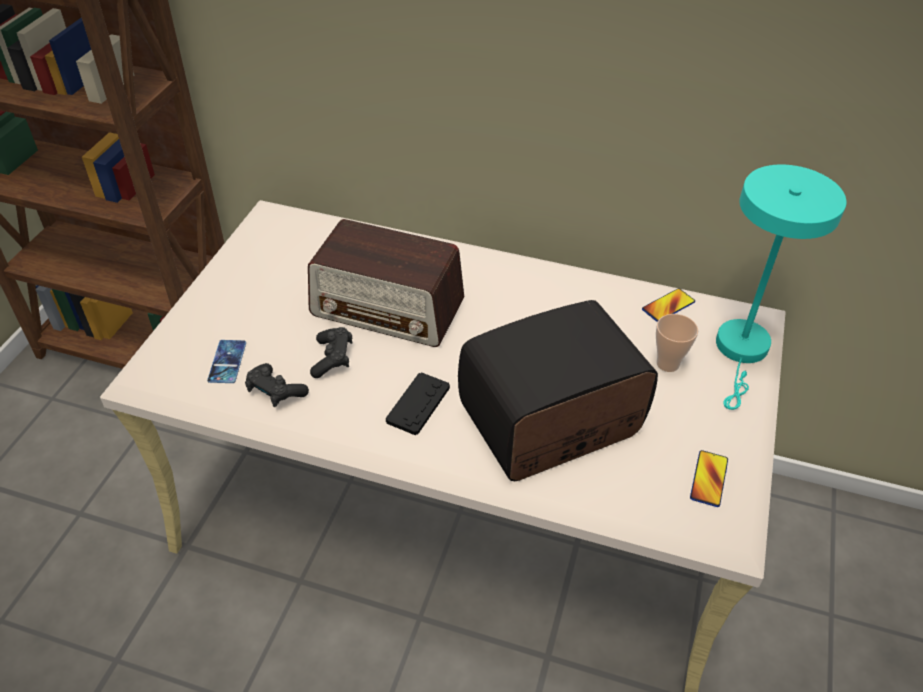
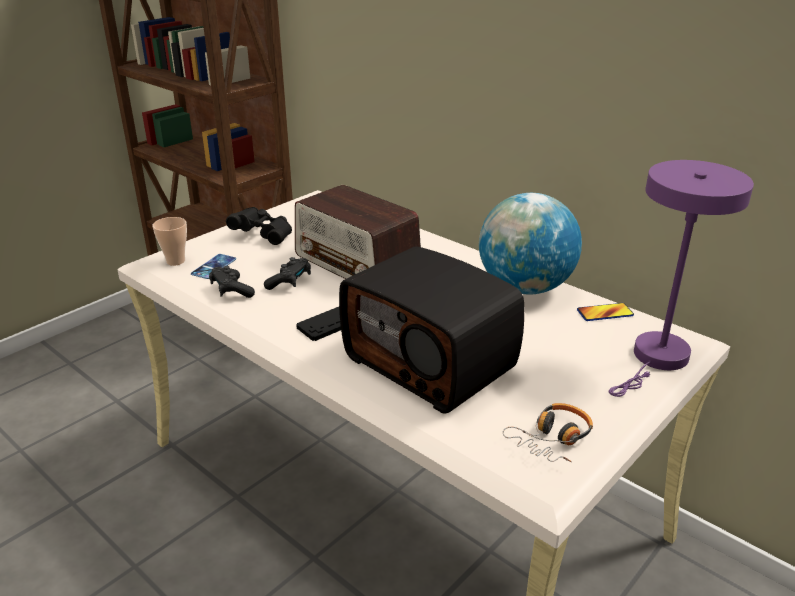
camera: 25 degrees right, 15 degrees down
(251, 295) = (264, 235): none -> black binoculars
(550, 423) = (432, 362): radio -> radio turned 135 degrees counterclockwise
(577, 293) = (524, 287): none -> globe
(667, 364) = (574, 350): cup -> cup (175, 261)
(709, 479) = (552, 439): phone -> headphones
(742, 351) = (657, 359): turquoise table lamp -> purple table lamp

